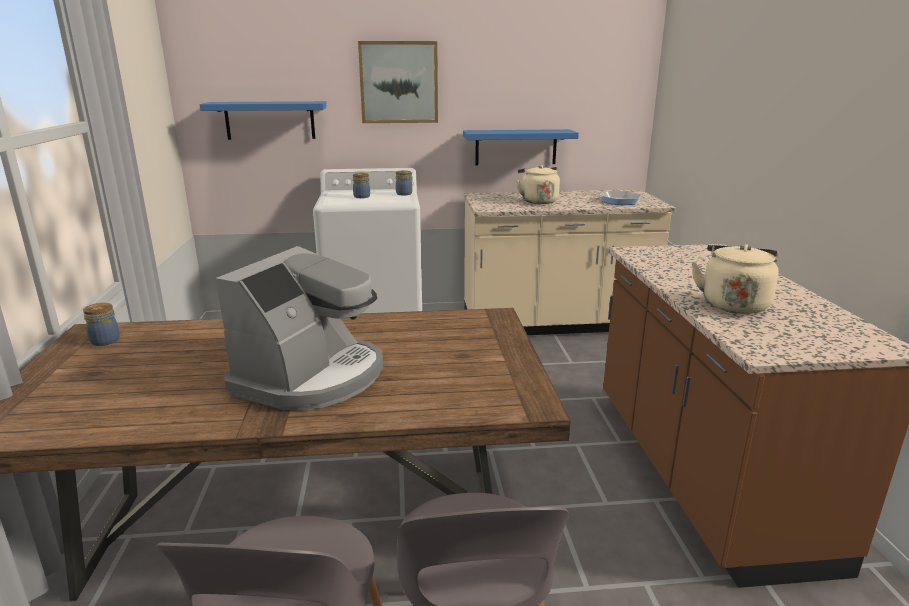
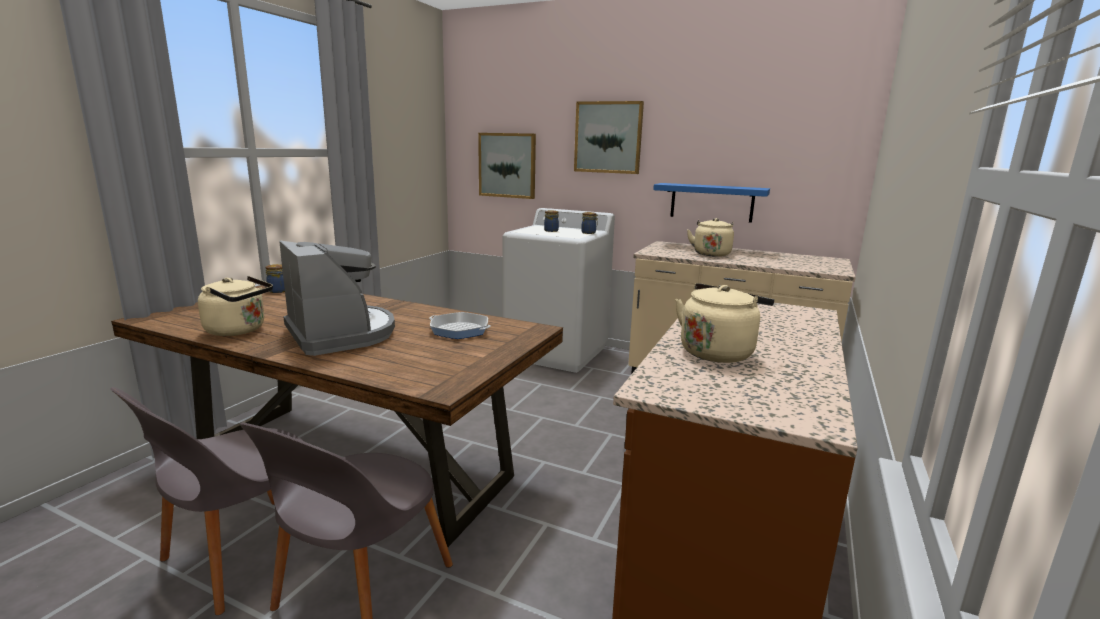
camera: 30 degrees right, 5 degrees down
(170, 410) = (239, 330): none -> beige kettle
(270, 120) = (507, 165): blue shelf -> picture
(312, 377) = (341, 334): coffee machine -> coffee machine turned 90 degrees counterclockwise
(619, 201) = (799, 264): frying pan -> frying pan (459, 330)

